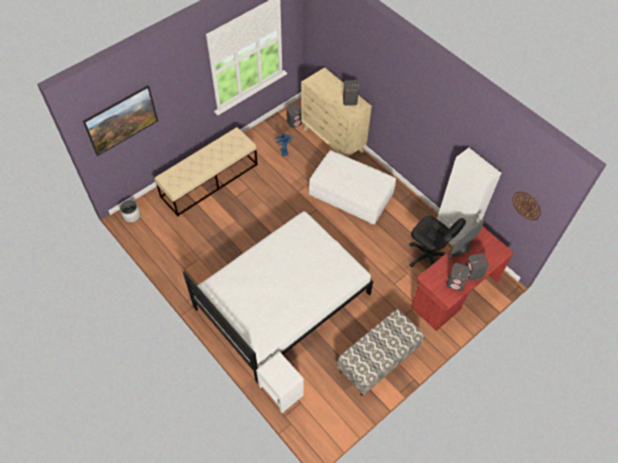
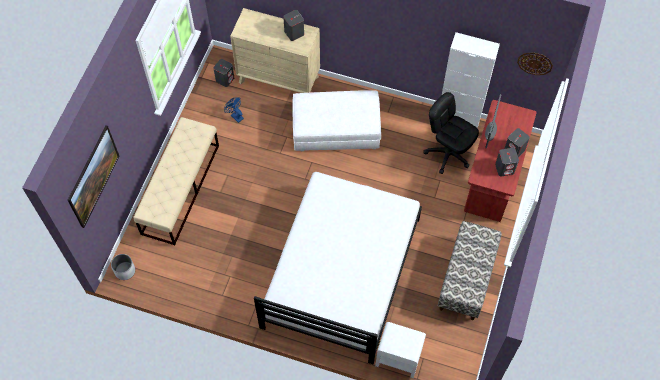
camera: 30 degrees left, 5 degrees up
(428, 256) = (448, 153): black office chair -> black office chair turned 150 degrees counterclockwise

